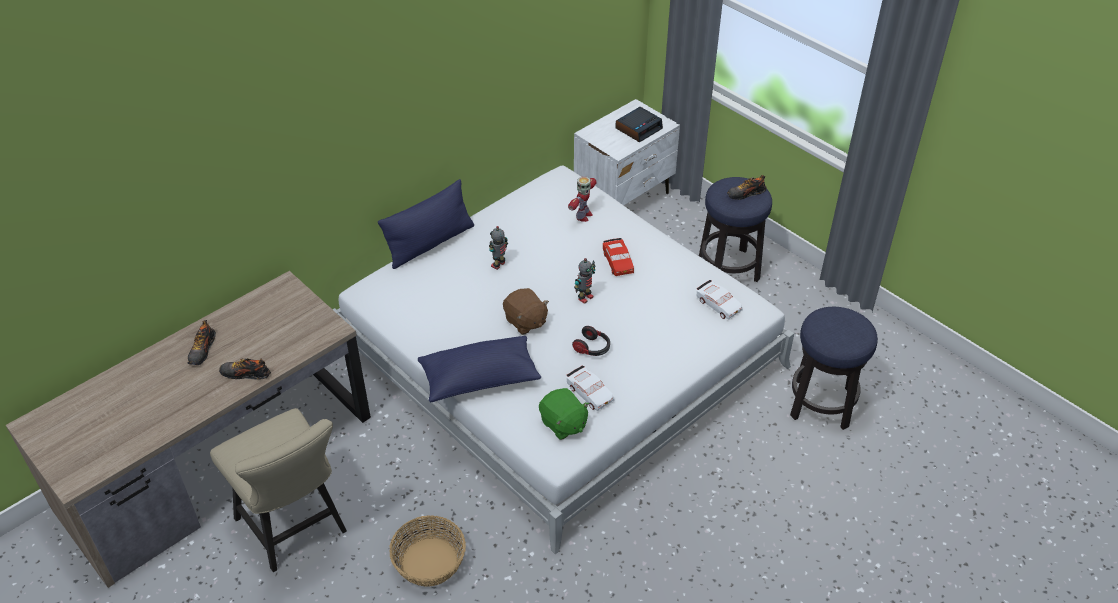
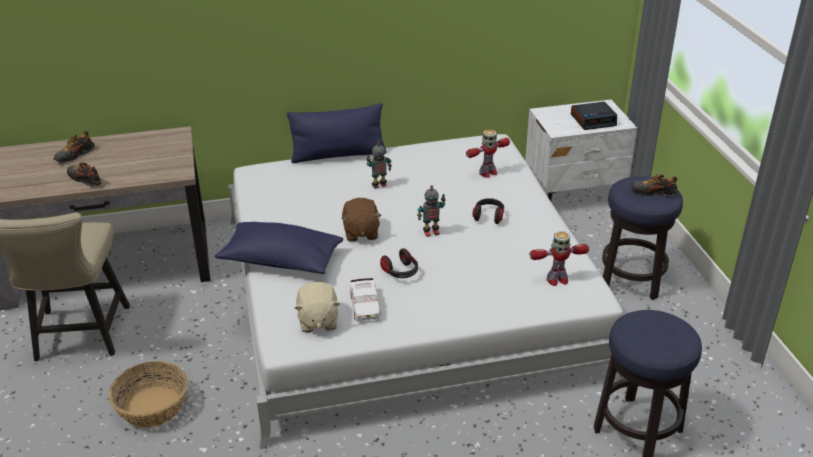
camera: 30 degrees right, 10 degrees down
(563, 424) = (317, 321): green plush toy -> beige plush toy
(618, 262) = (488, 216): red toy car -> headphones
(718, 304) = (557, 280): white toy car -> toy robot

